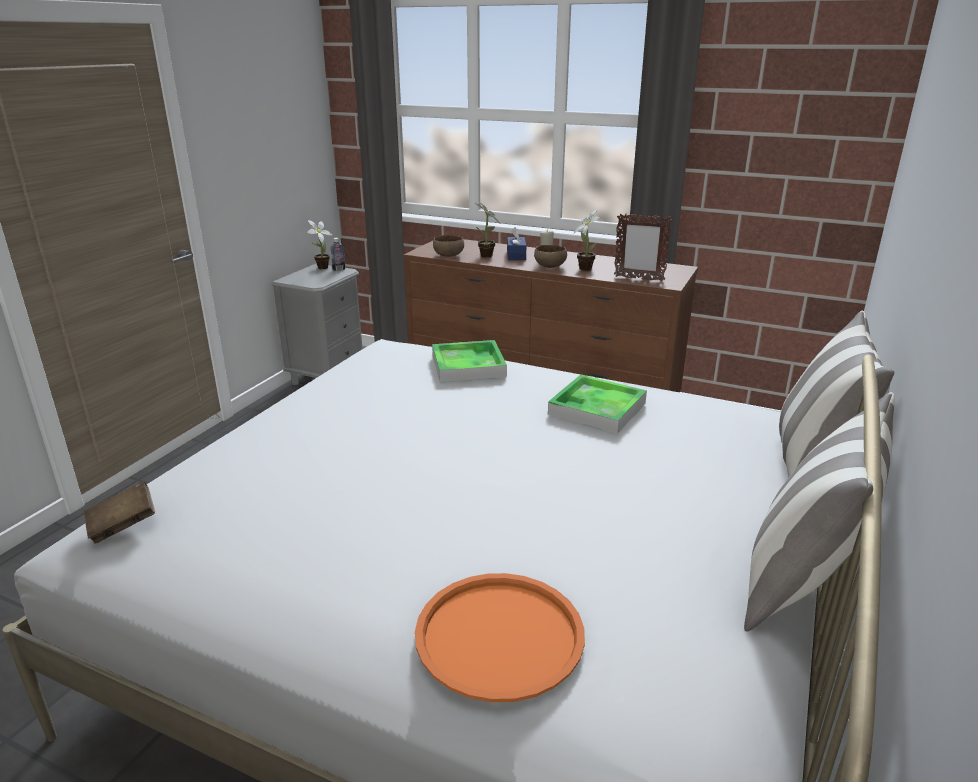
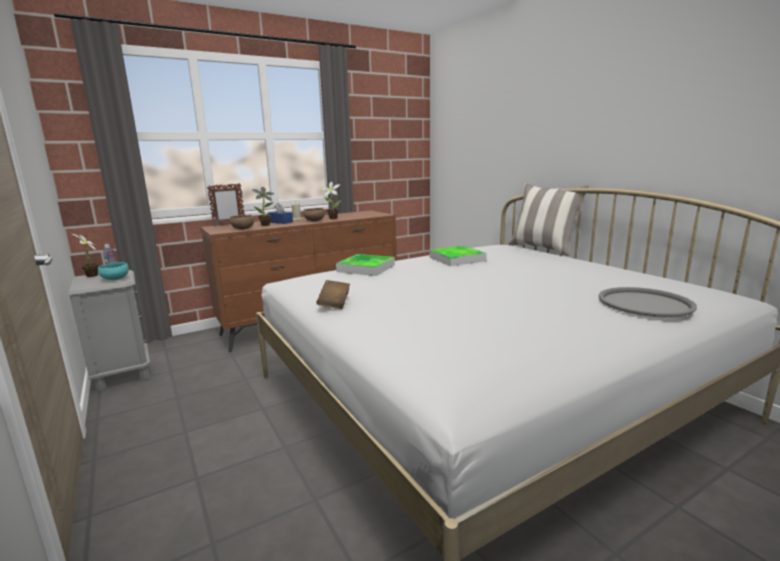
camera: 55 degrees left, 10 degrees down
(123, 525) = (455, 377): brown book -> brown book (334, 303)
(320, 279) = (115, 279): none -> turquoise bowl
(499, 635) = (644, 303): orange tray -> grey tray
(638, 279) = (367, 216): picture frame -> picture frame (229, 224)
(802, 583) = (622, 265): pillow -> none

